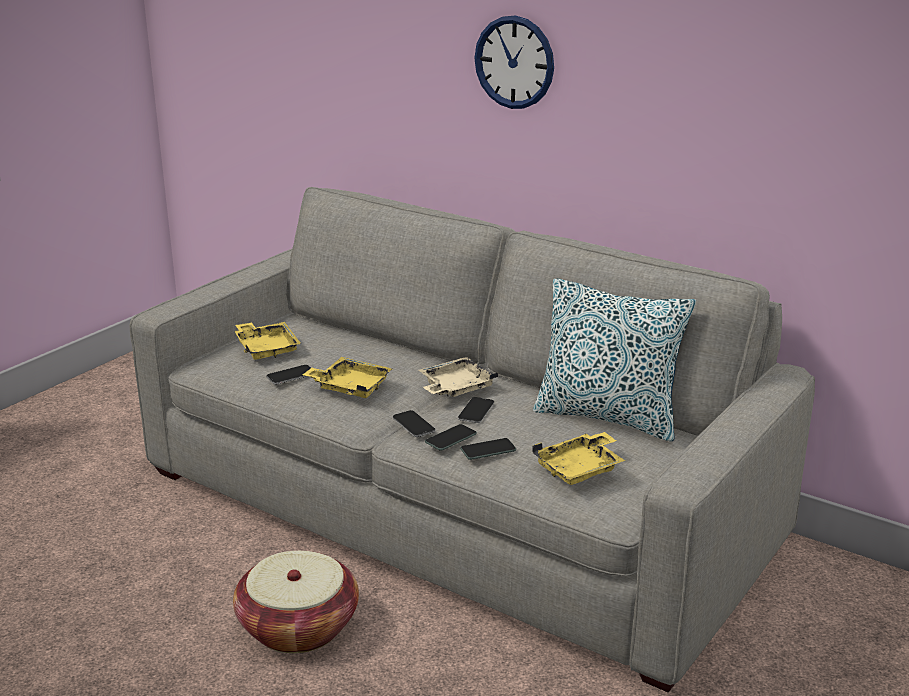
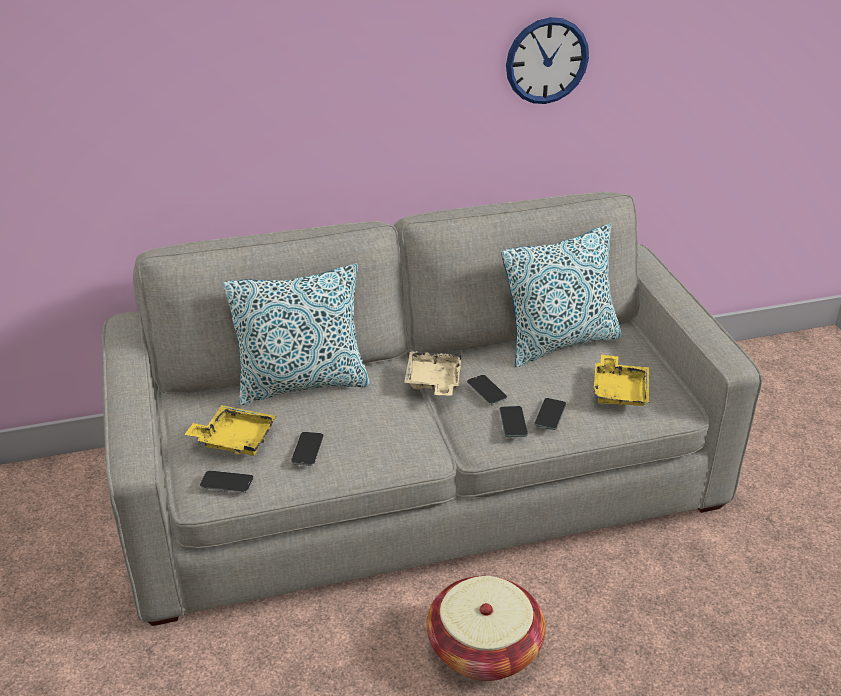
camera: 50 degrees left, 10 degrees up
(350, 387) = (370, 429): yellow tray -> none
(368, 344) = (302, 384): none -> pillow
(413, 425) = (467, 429): phone -> phone (227, 483)
(514, 62) = (347, 64): wall clock -> wall clock (547, 61)

